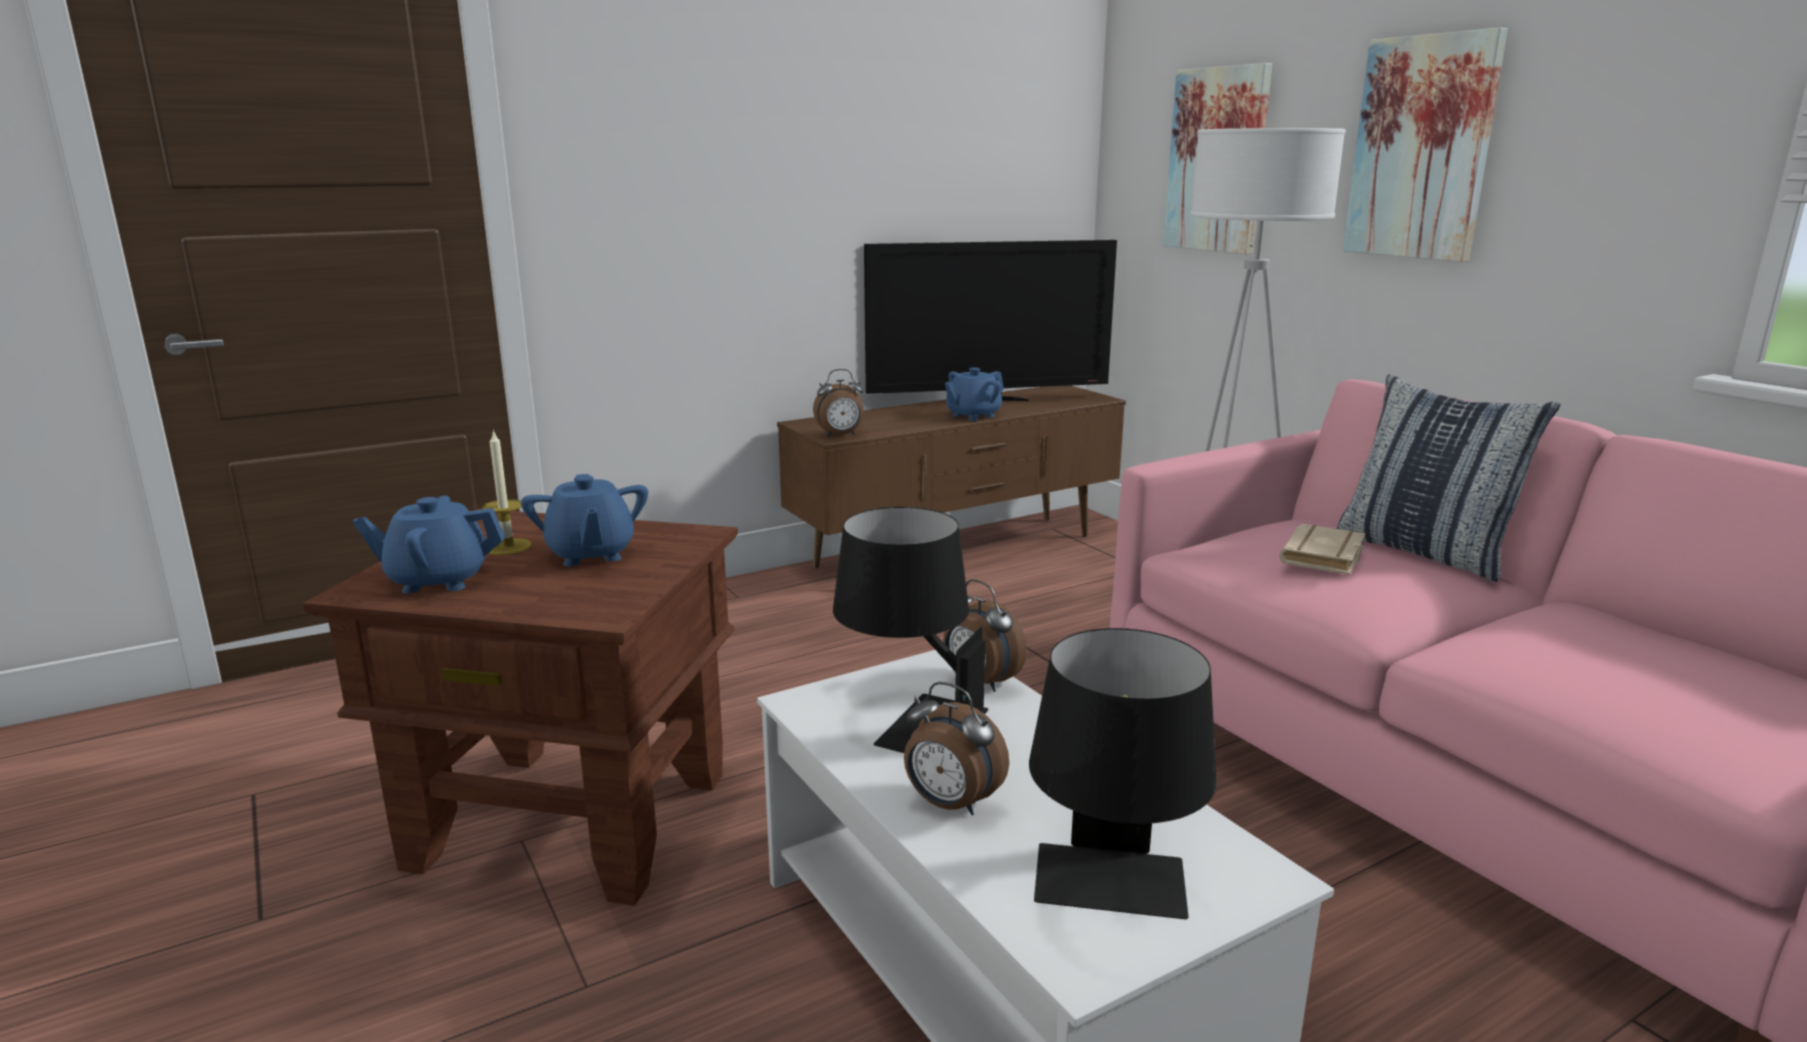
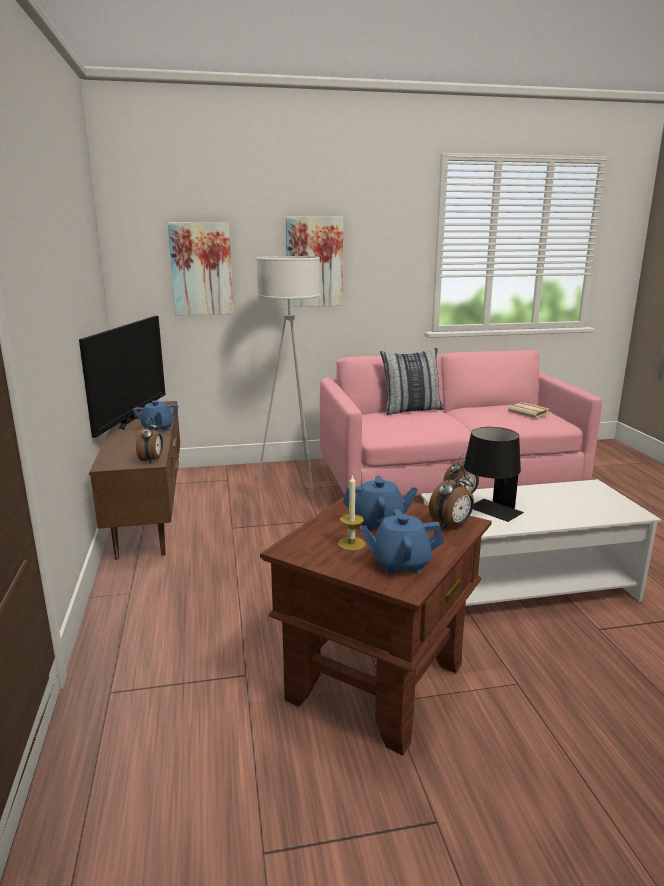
camera: 70 degrees left, 0 degrees up
(438, 580) = (400, 563): blue teapot -> blue teapot turned 75 degrees clockwise
(950, 804) = (553, 516): alarm clock -> alarm clock (452, 525)
(1111, 901) = (607, 504): black table lamp -> none
(1325, 557) = (415, 420): beige book -> beige book (529, 413)

